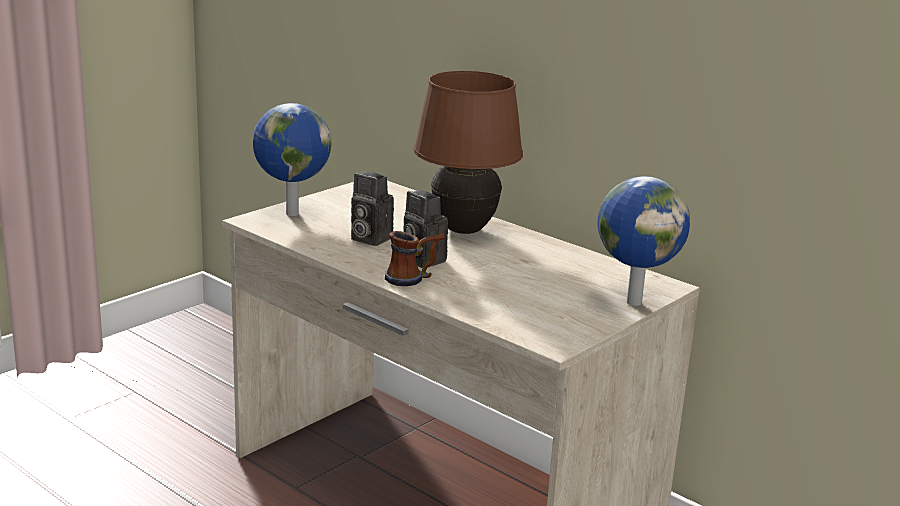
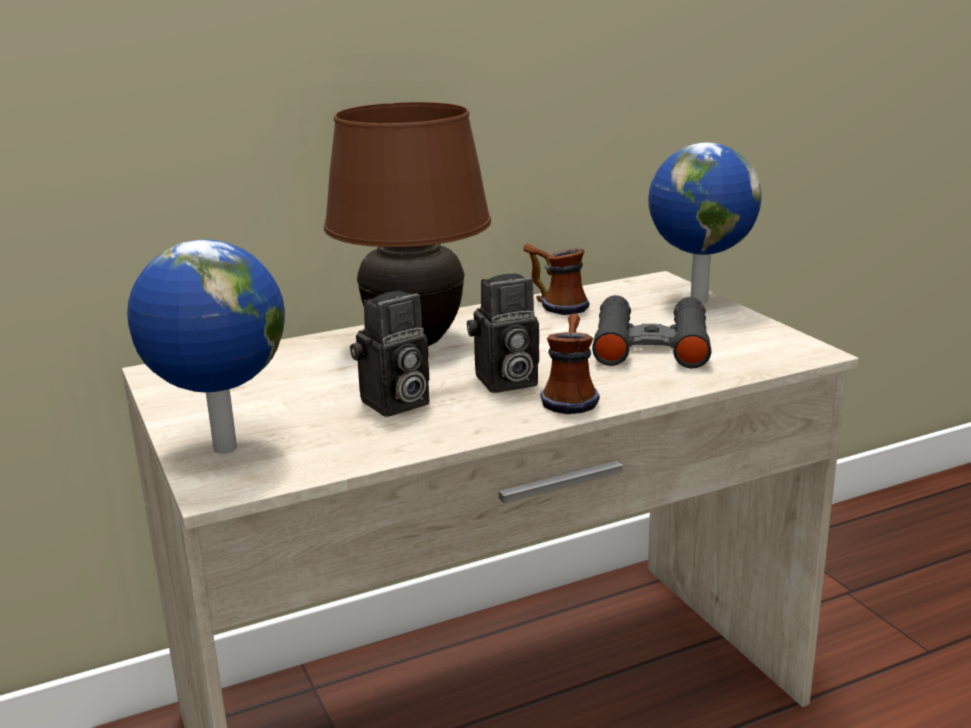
camera: 65 degrees left, 0 degrees up
(520, 293) = (651, 345): none -> black binoculars
(573, 258) = (554, 305): none -> mug

